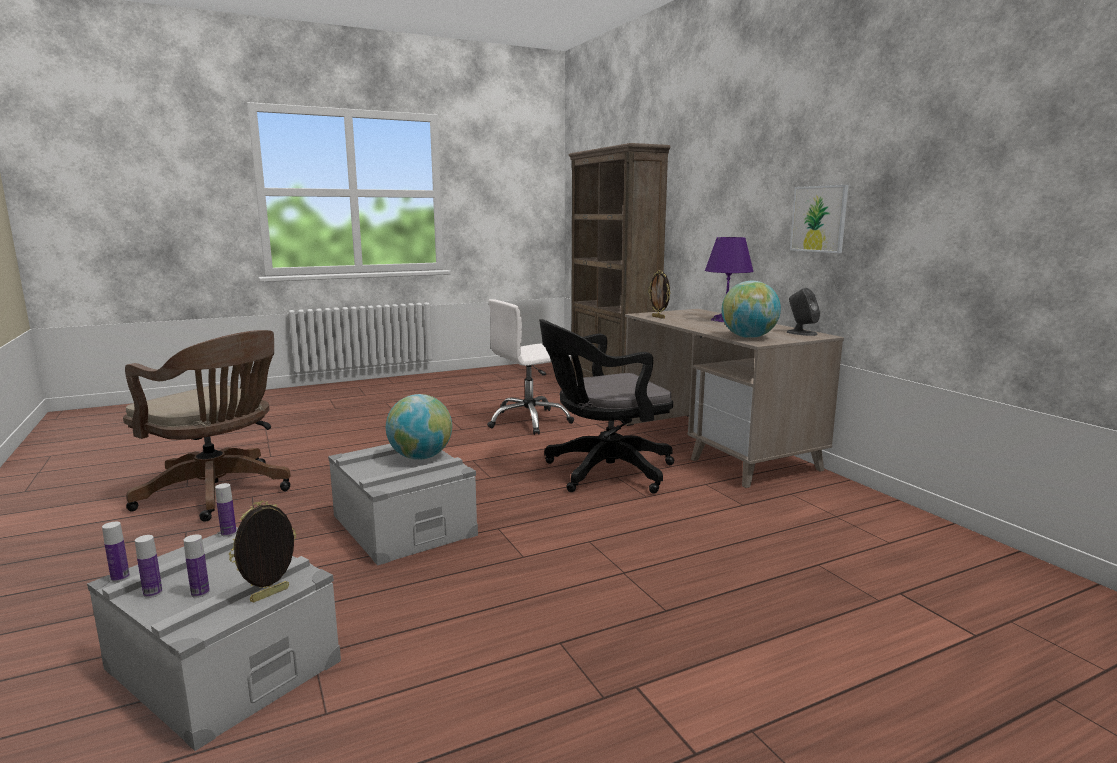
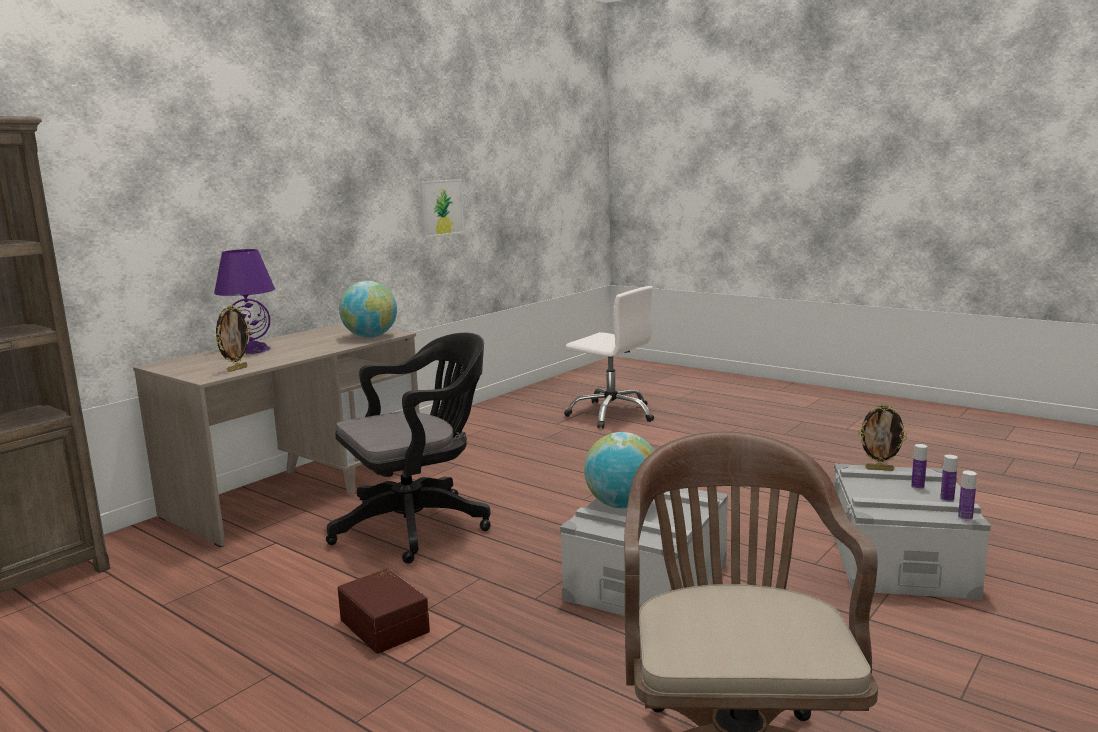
camera: 115 degrees left, 0 degrees up
(228, 533) = (866, 513): bottle -> none
(470, 450) = (386, 624): none -> brown storage box
(529, 421) = (209, 622): white office chair -> white office chair (611, 414)
(603, 472) = (418, 525): black office chair -> black office chair turned 75 degrees counterclockwise
(801, 333) = (333, 329): grey speaker -> none
(819, 219) = (295, 220): picture -> picture (441, 208)

